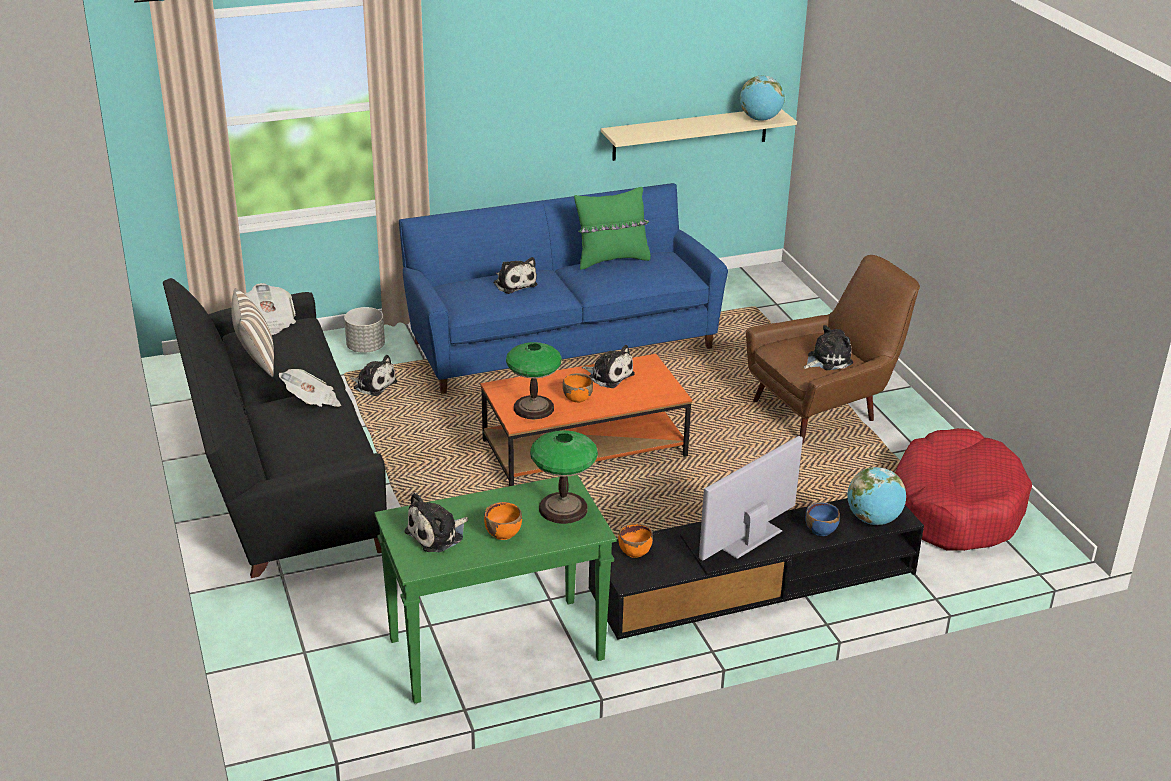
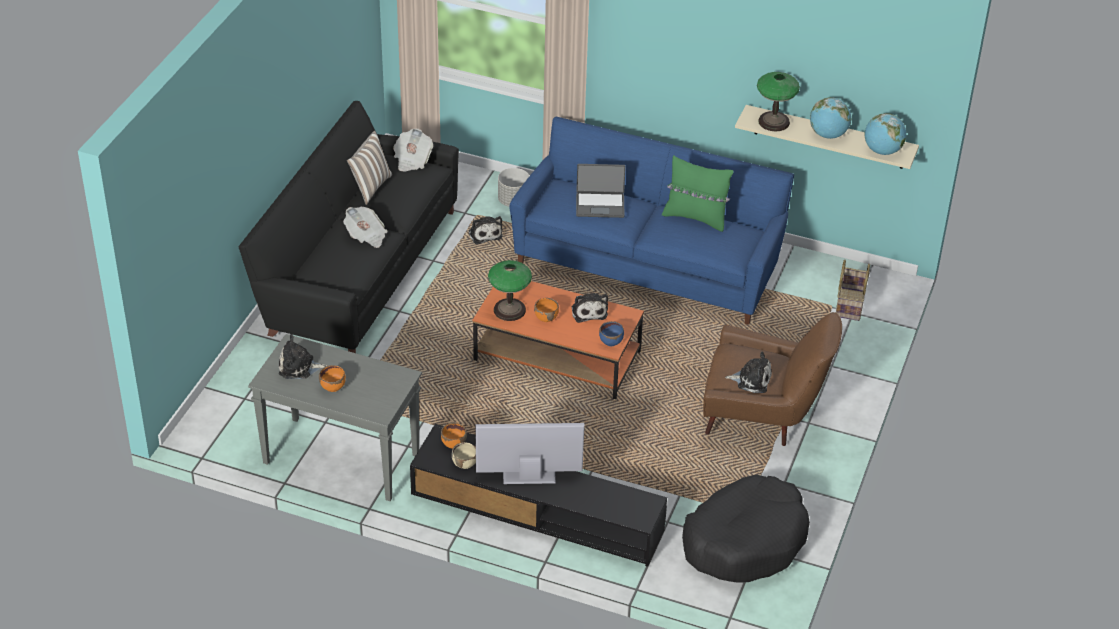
camera: 40 degrees right, 10 degrees up
(495, 651) = (339, 459): green console table -> grey console table
(514, 283) = (600, 205): plush toy -> laptop
(562, 509) = (383, 390): table lamp -> table lamp (773, 122)
(671, 563) = (465, 463): none -> beige bowl
(765, 299) = (849, 304): none -> basket
(821, 530) = (580, 497): blue bowl -> blue bowl (611, 341)
(873, 520) = (623, 510): globe -> globe (828, 135)
(956, 507) = (745, 541): red dog bed -> black dog bed

